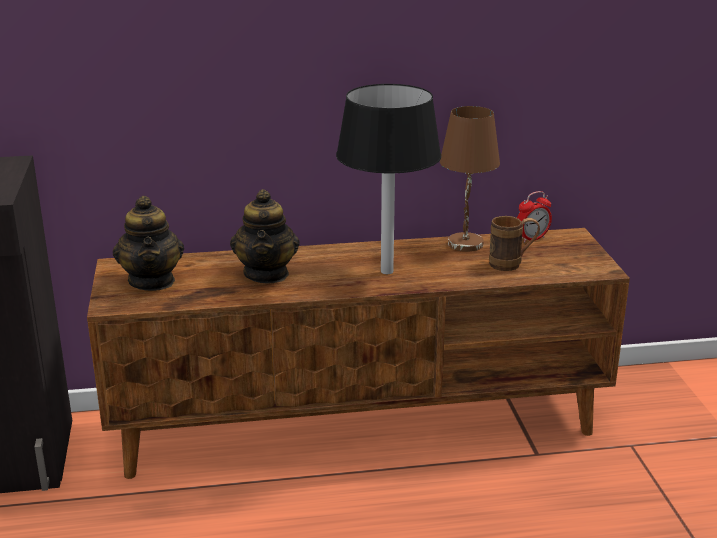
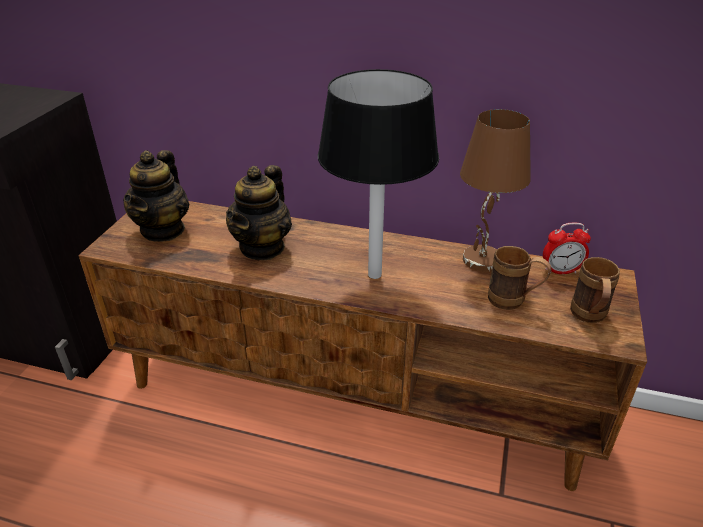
camera: 25 degrees right, 10 degrees up
(573, 262) = (588, 317): none -> brown mug

